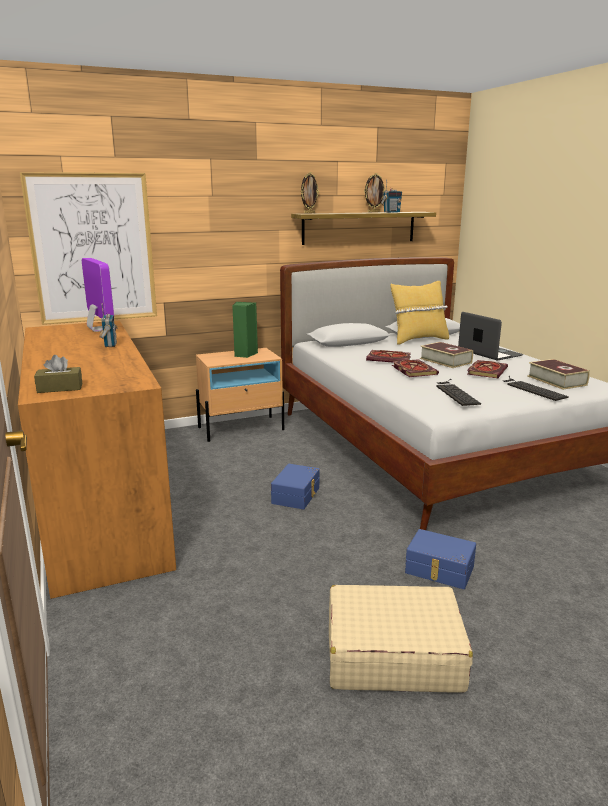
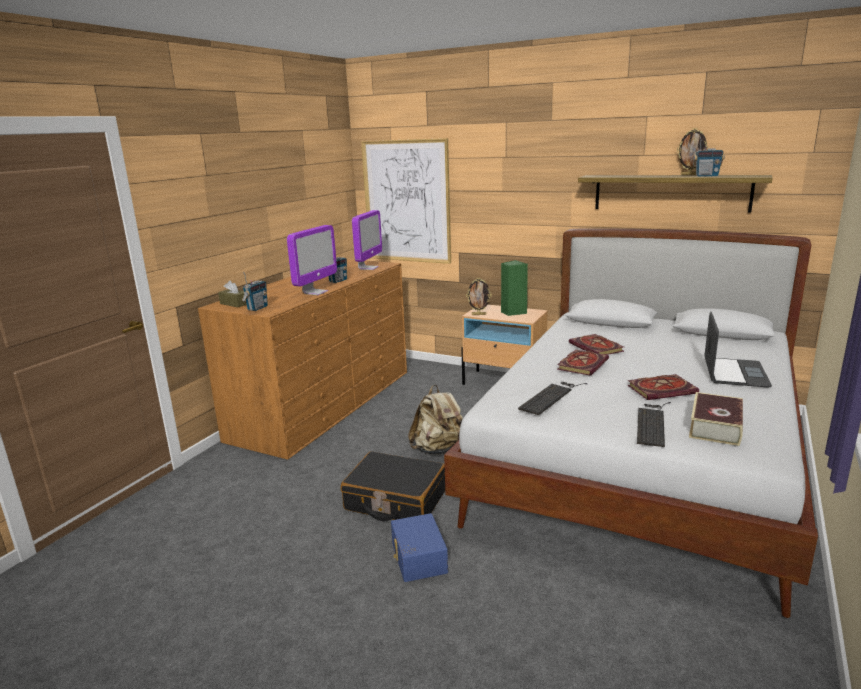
camera: 50 degrees right, 0 degrees up
(111, 384) = (257, 308): none -> radio
(125, 358) = (315, 292): none -> monitor
(297, 495) = (439, 450): blue storage box -> beige backpack
(309, 213) = (601, 175): picture frame -> picture frame (479, 314)
(343, 545) = (395, 500): none -> black suitcase
(392, 654) = (281, 581): beige suitcase -> none
(418, 340) = (694, 337): yellow pillow -> none
(445, 361) = (647, 365): book -> none

